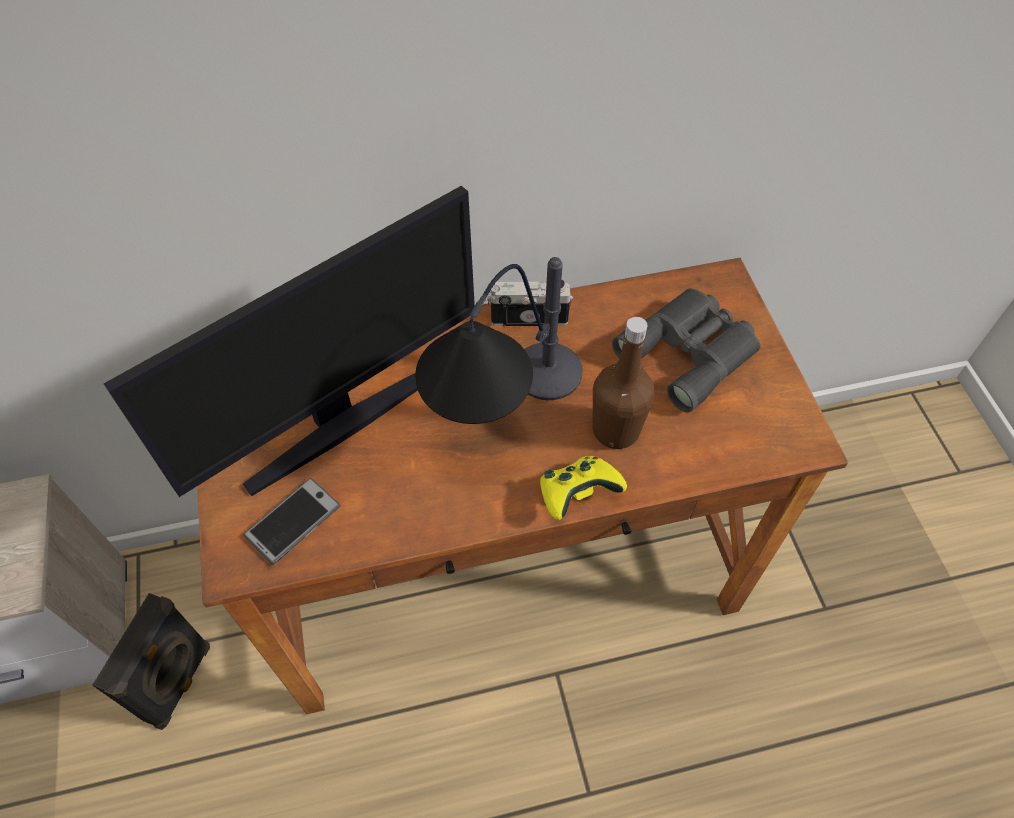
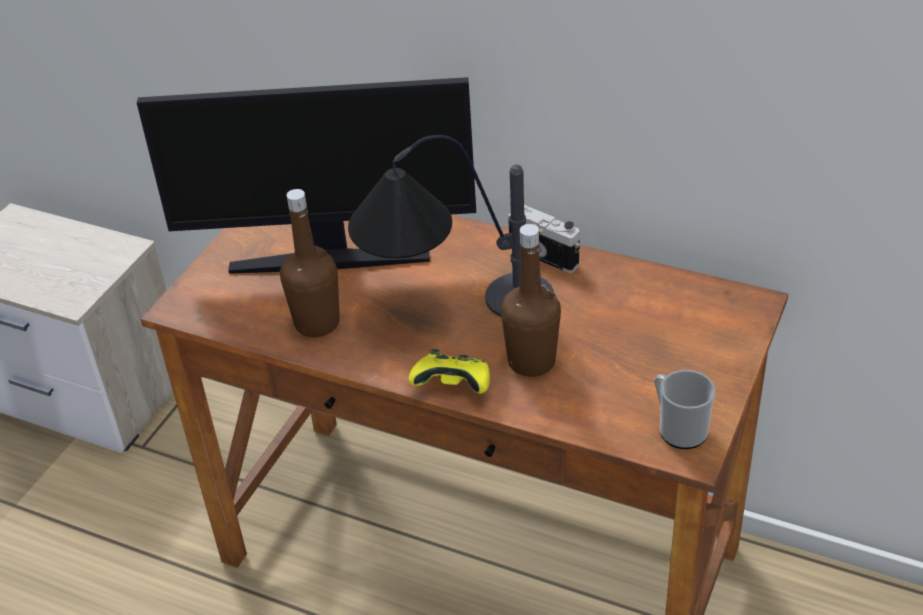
camera: 40 degrees right, 15 degrees down
(180, 683) = (153, 483): black speaker -> none
(292, 521) = (239, 301): phone -> none
(393, 501) = (317, 323): none -> brown bottle
(691, 352) = (658, 339): grey binoculars -> none
(780, 427) = (678, 429): none -> mug

